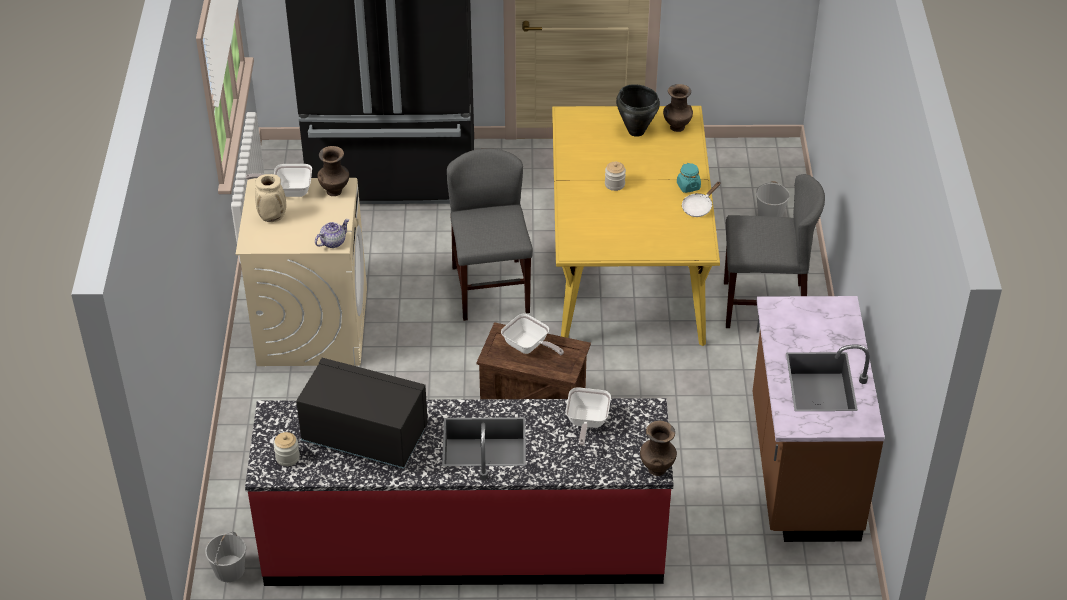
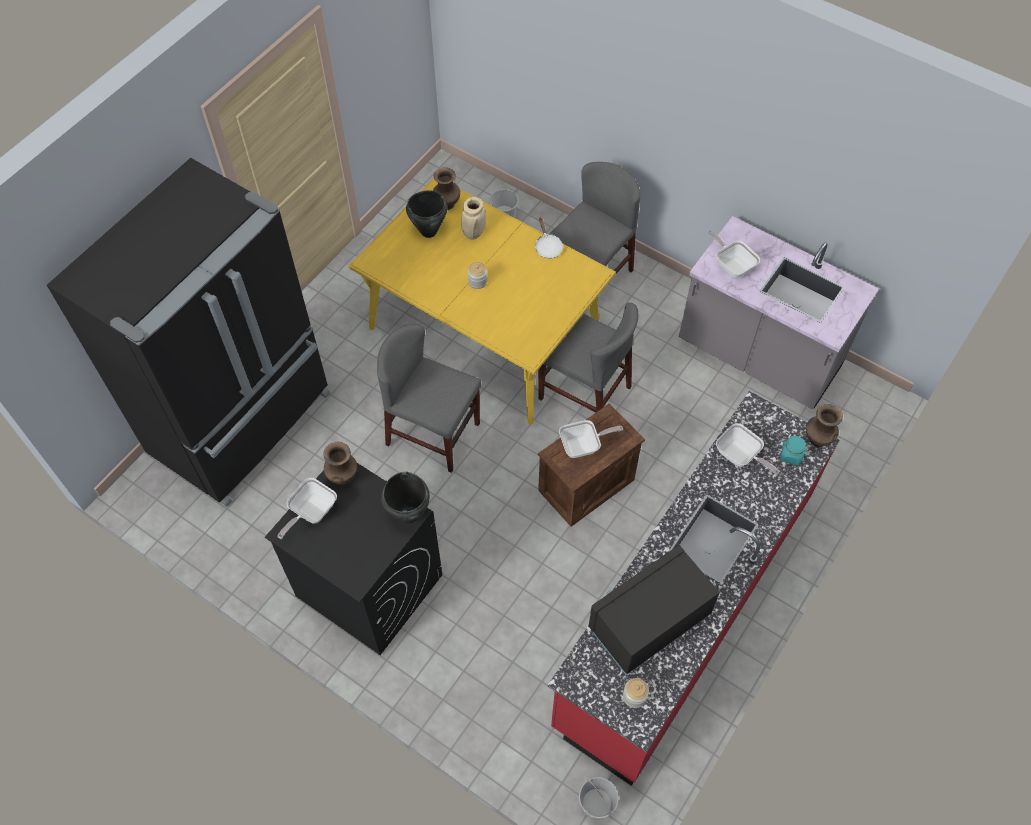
camera: 55 degrees left, 15 degrees up
(273, 217) = (336, 544): beige vase -> beige vase (474, 232)
(312, 326) = (368, 585): beige washing machine -> black washing machine
(333, 242) = (408, 515): teapot -> black cooking pot
(630, 365) = (584, 393): none -> grey chair
(688, 186) = (519, 239): turquoise jar -> turquoise jar (791, 455)
(796, 321) = (732, 265): none -> frying pan
(801, 470) = (758, 357): brown counter -> grey counter

